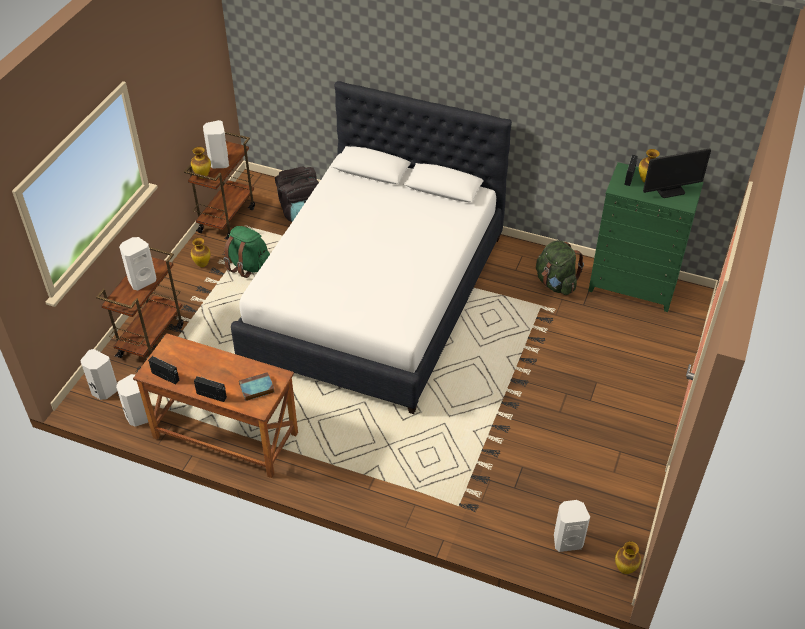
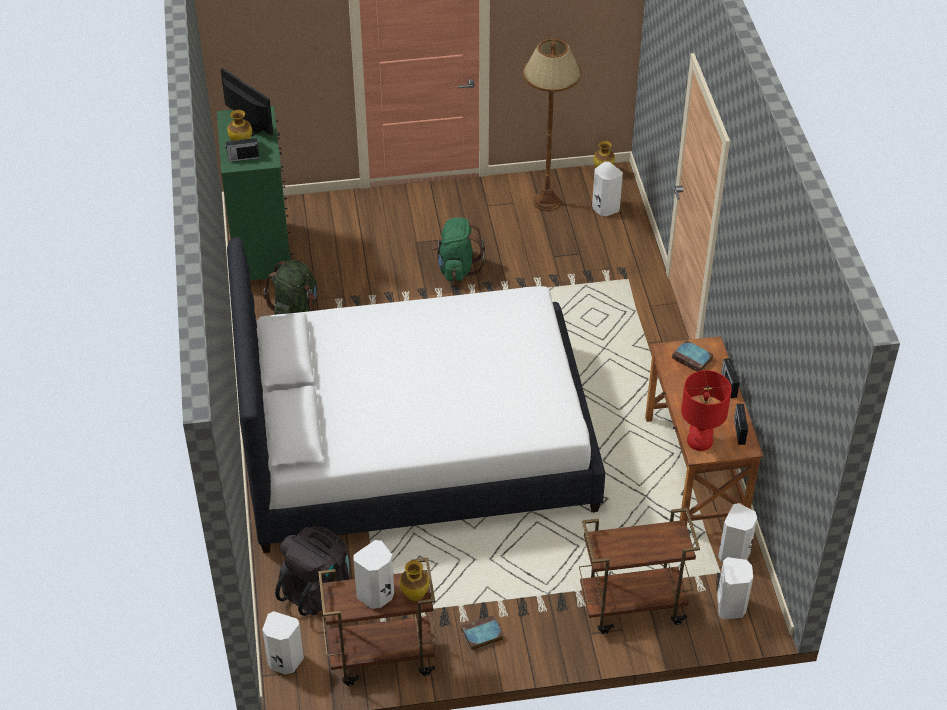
camera: 120 degrees left, 0 degrees up
(141, 280) = (633, 543): white speaker -> white speaker (284, 661)
(178, 349) = (700, 441): none -> red table lamp
(202, 264) = (481, 635): vase -> book
(249, 266) = (451, 585): green backpack -> green backpack (457, 268)
(602, 499) = (547, 202): none -> brown floor lamp

